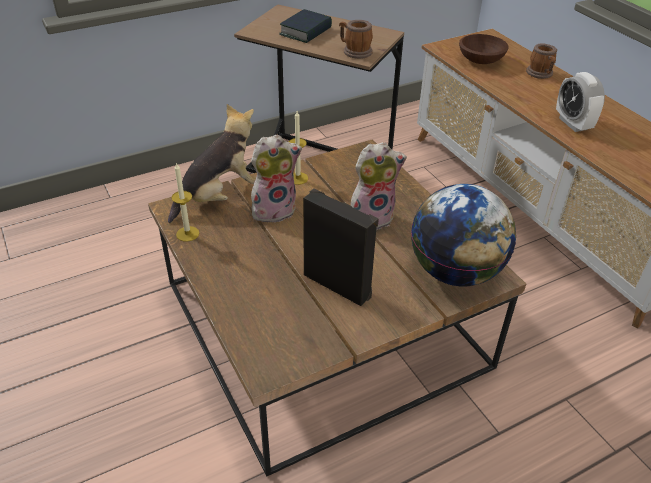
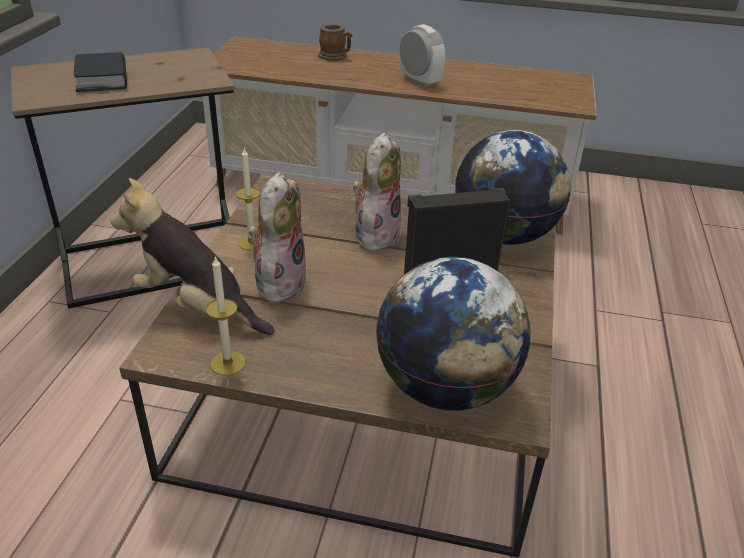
camera: 50 degrees left, 5 degrees down
(218, 196) = (197, 307): plush toy -> plush toy turned 60 degrees counterclockwise
(257, 325) = (445, 388): none -> globe
(354, 51) = (194, 78): mug -> none
(481, 60) = (270, 63): brown bowl -> none
(573, 123) = (419, 81): alarm clock -> alarm clock turned 150 degrees counterclockwise

